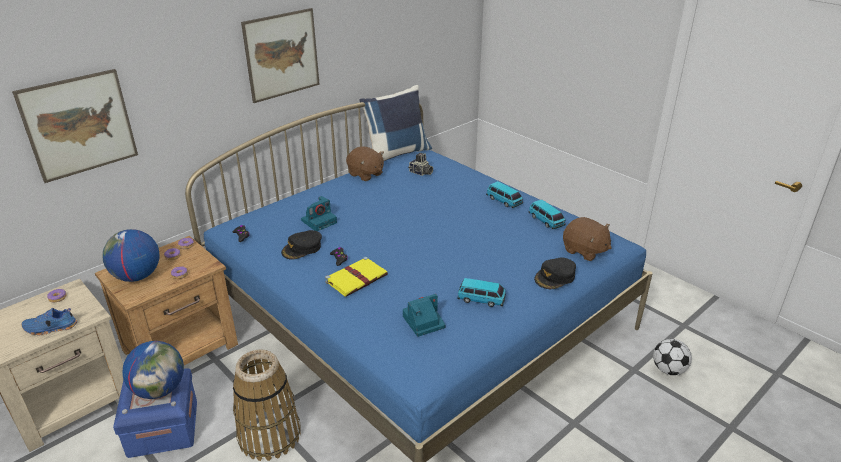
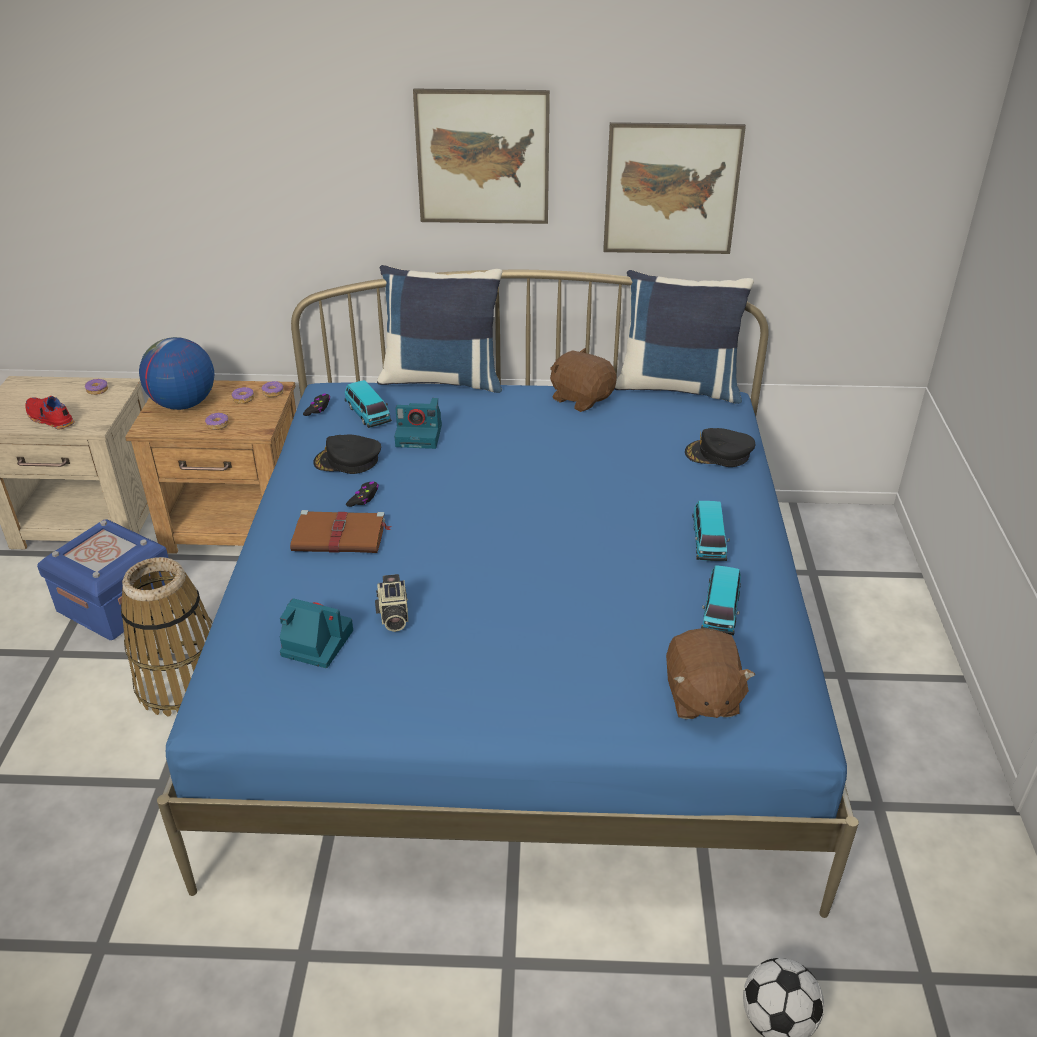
camera: 45 degrees right, 5 degrees up
(50, 328) = (49, 419): blue shoe -> red shoe
(79, 125) = (158, 181): picture -> picture (671, 189)
(160, 389) = (107, 551): globe -> none
(284, 195) = (442, 379): none -> blue pillow
(357, 278) = (341, 536): yellow book -> brown book
(365, 174) = (581, 398): brown plush toy -> brown plush toy turned 135 degrees clockwise
(421, 173) = (658, 433): camera -> camera (393, 616)
(481, 299) = (428, 664): toy car -> toy car (368, 414)
(555, 277) = (581, 704): black cap -> black cap (719, 454)

